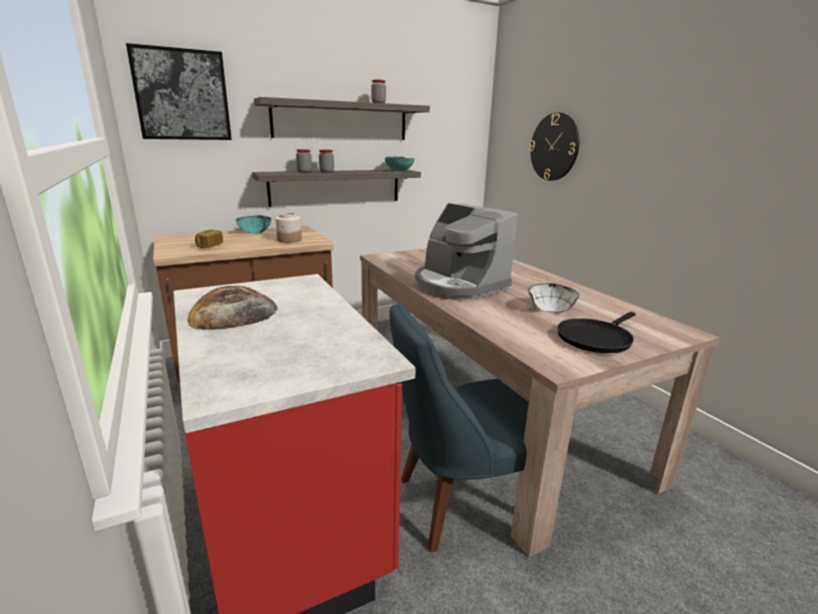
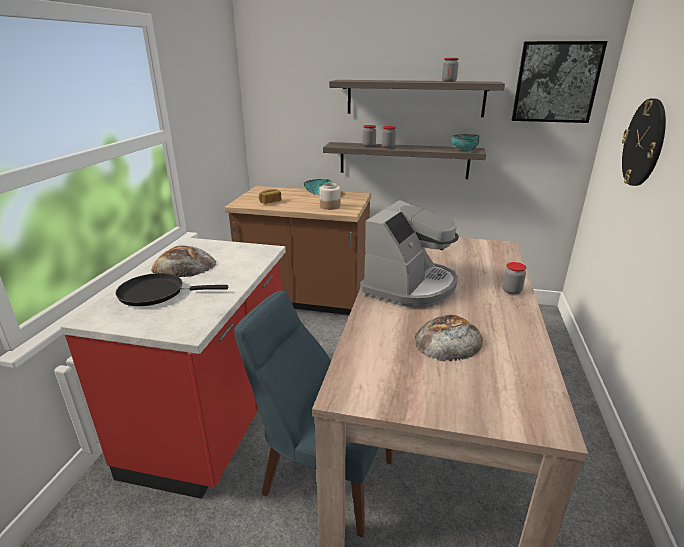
camera: 40 degrees right, 5 degrees up
(182, 95) = (283, 79): picture -> picture (556, 82)
(459, 285) = (410, 286): coffee machine -> coffee machine turned 150 degrees counterclockwise
(527, 271) = (511, 291): none -> jar
(549, 309) = (448, 340): white bowl -> bread
(596, 338) = (431, 387): black frying pan -> black frying pan (156, 293)

